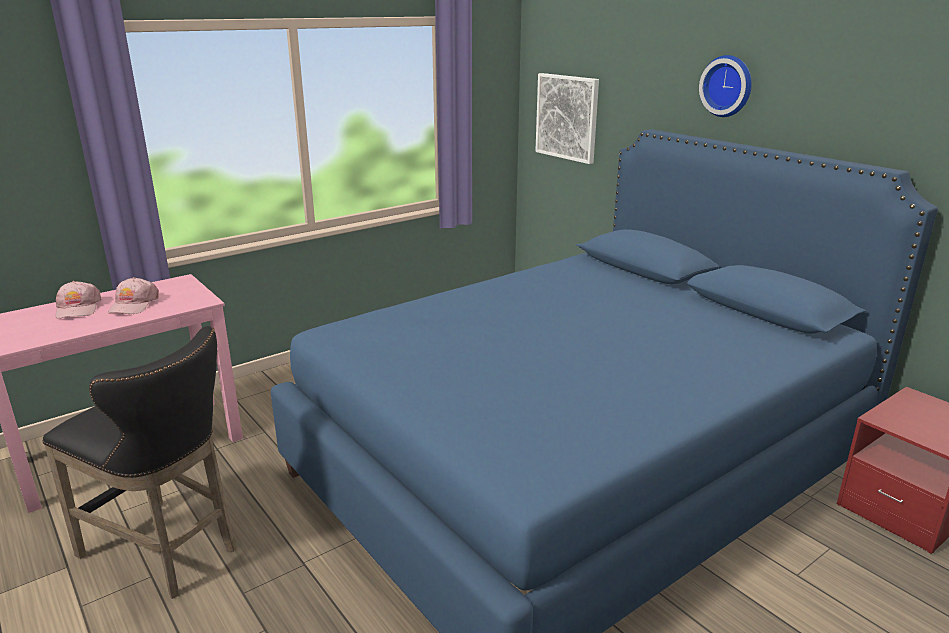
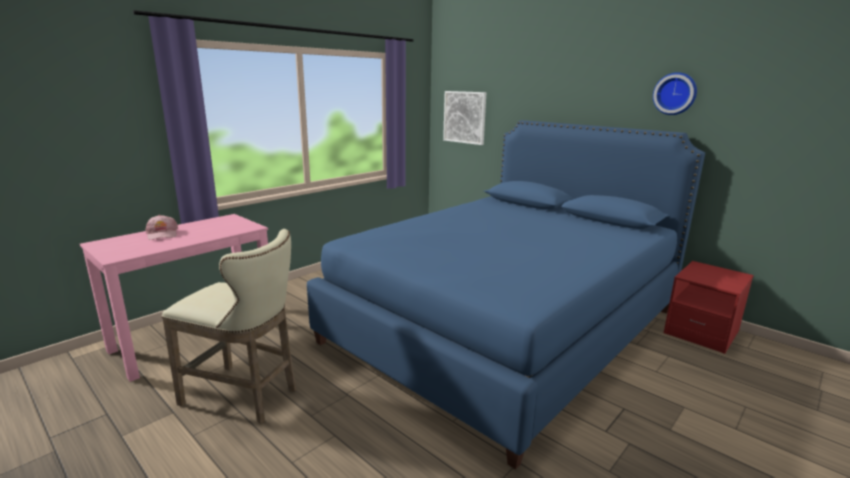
camera: 10 degrees left, 5 degrees down
(133, 304) = (203, 230): pink cap -> none
(166, 553) = (245, 397): black stool -> beige stool
(728, 86) = (572, 91): wall clock -> wall clock (675, 94)

